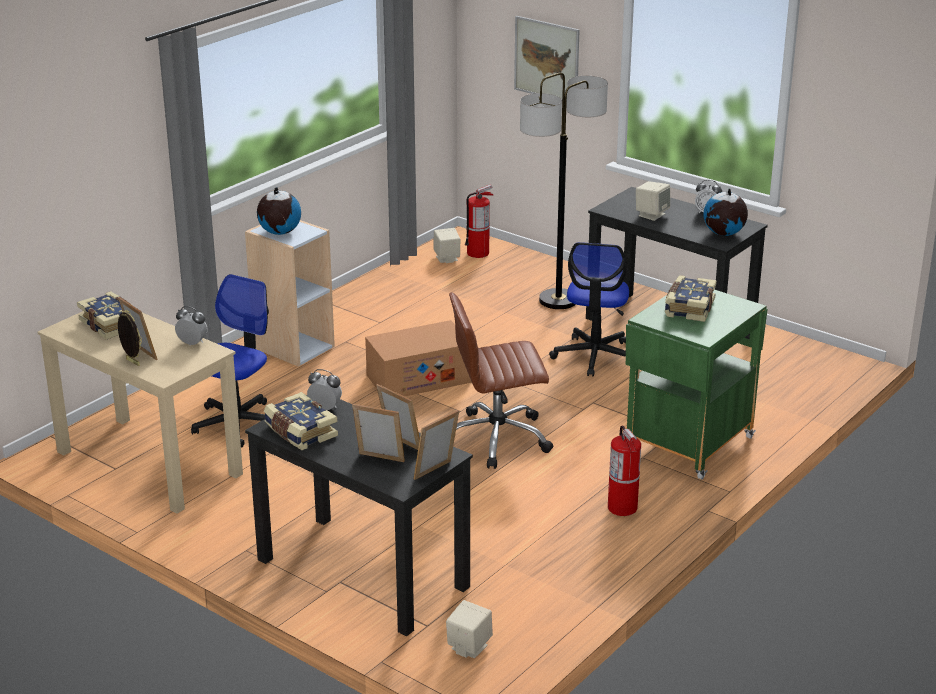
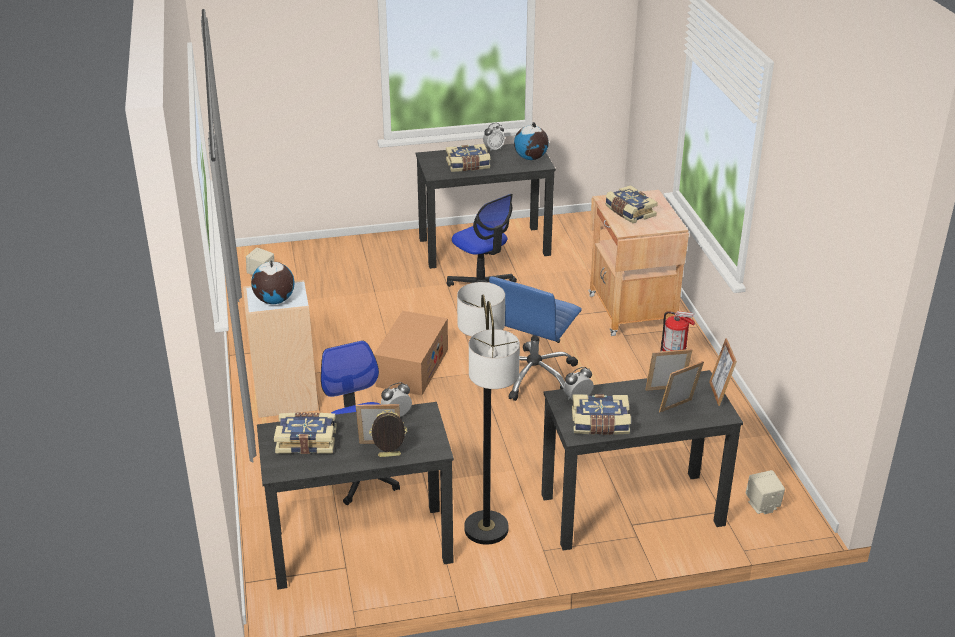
camera: 50 degrees left, 5 degrees up
(148, 463) = (360, 546): beige desk -> black desk
(478, 253) = (275, 261): fire extinguisher -> none
(496, 439) = (533, 376): brown office chair -> blue office chair
(546, 59) = (302, 74): picture -> none
(558, 300) = (390, 265): floor lamp -> floor lamp (486, 528)
(651, 215) = (468, 165): beige speaker -> book
(688, 446) = (632, 313): green cart -> brown cart

